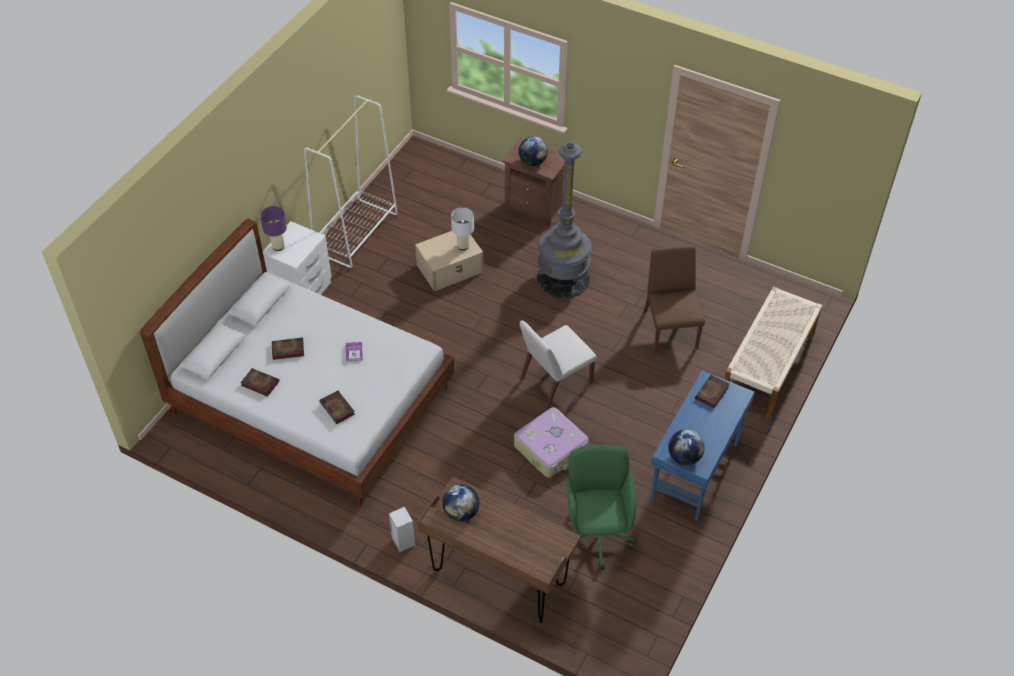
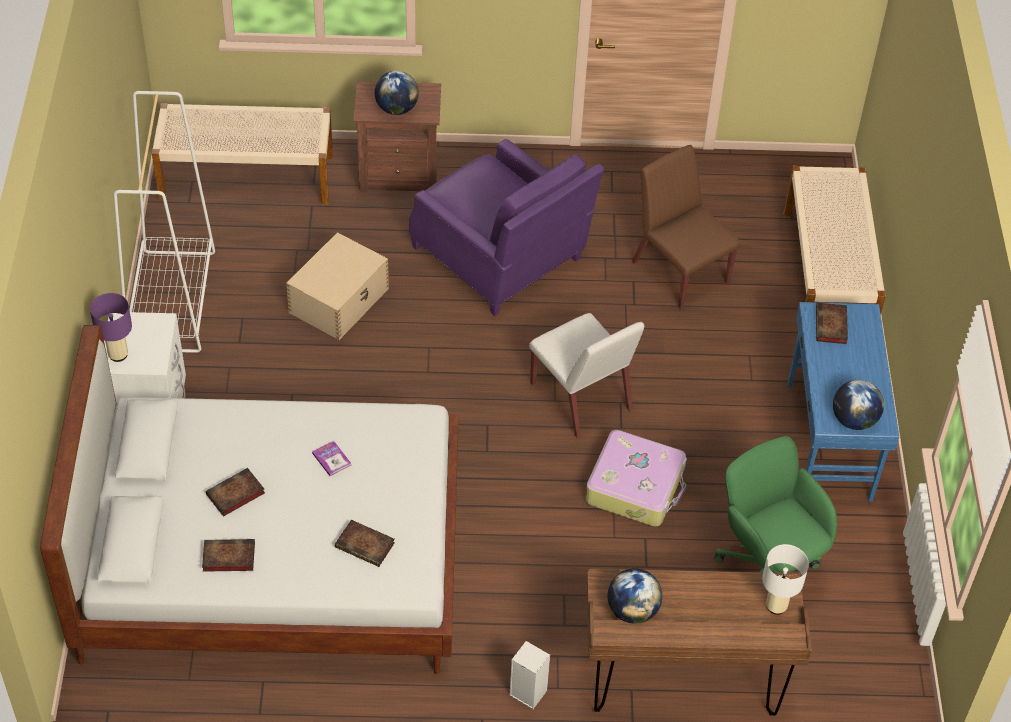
camera: 30 degrees left, 0 degrees up
(445, 176) = (247, 176): none -> beige bench
(463, 246) = (355, 260): white table lamp -> white table lamp (775, 606)
(555, 381) = (581, 398): white chair -> white chair turned 60 degrees counterclockwise
(563, 278) = (500, 257): grey floor lamp -> purple armchair

